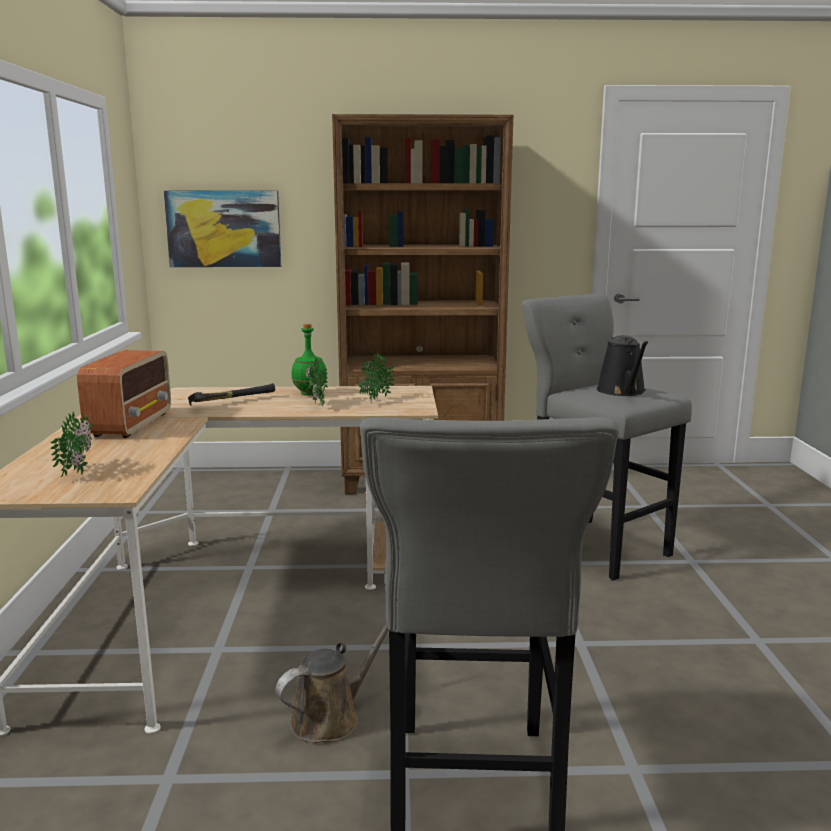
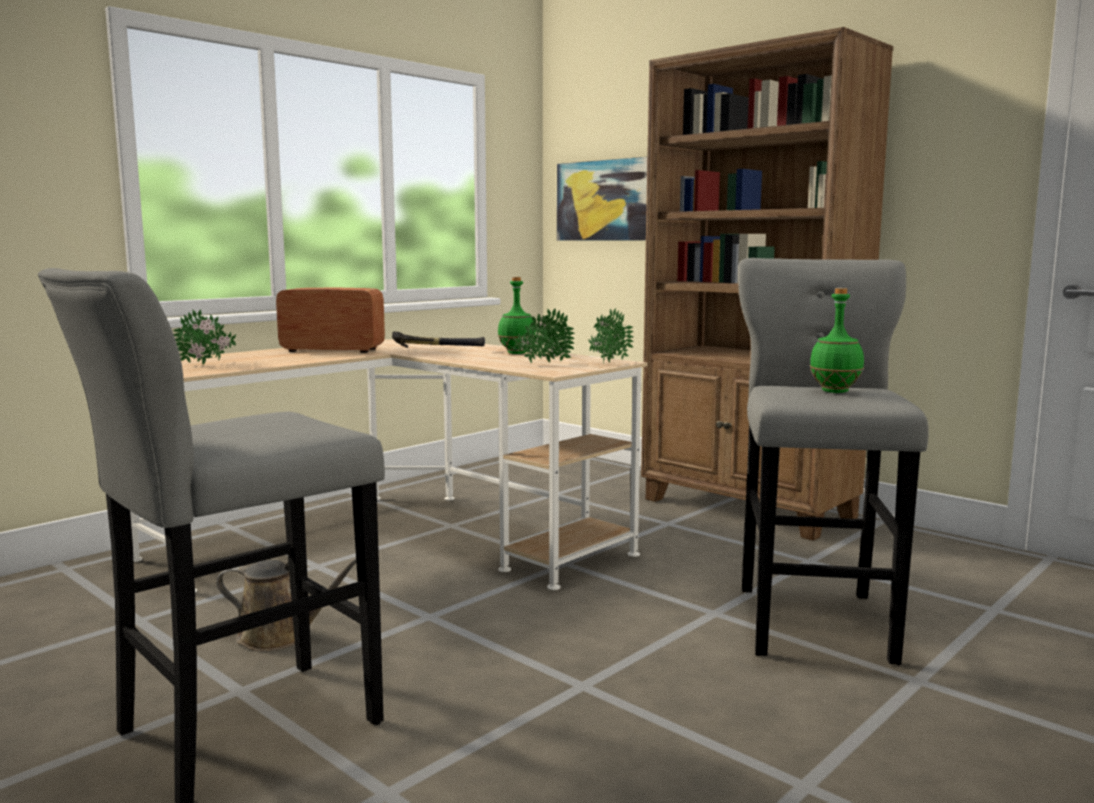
camera: 45 degrees right, 5 degrees down
(131, 424) = (331, 350): radio -> radio turned 135 degrees counterclockwise
(318, 406) = (489, 359): potted plant -> potted plant (608, 363)
(622, 391) = (835, 391): black watering can -> green bottle

